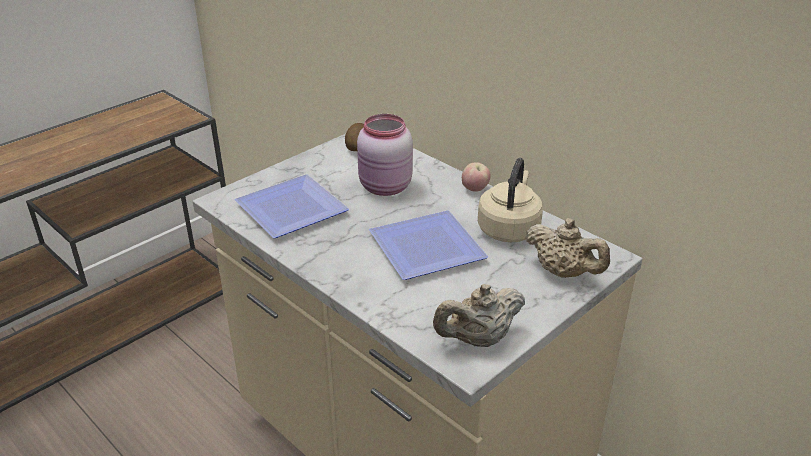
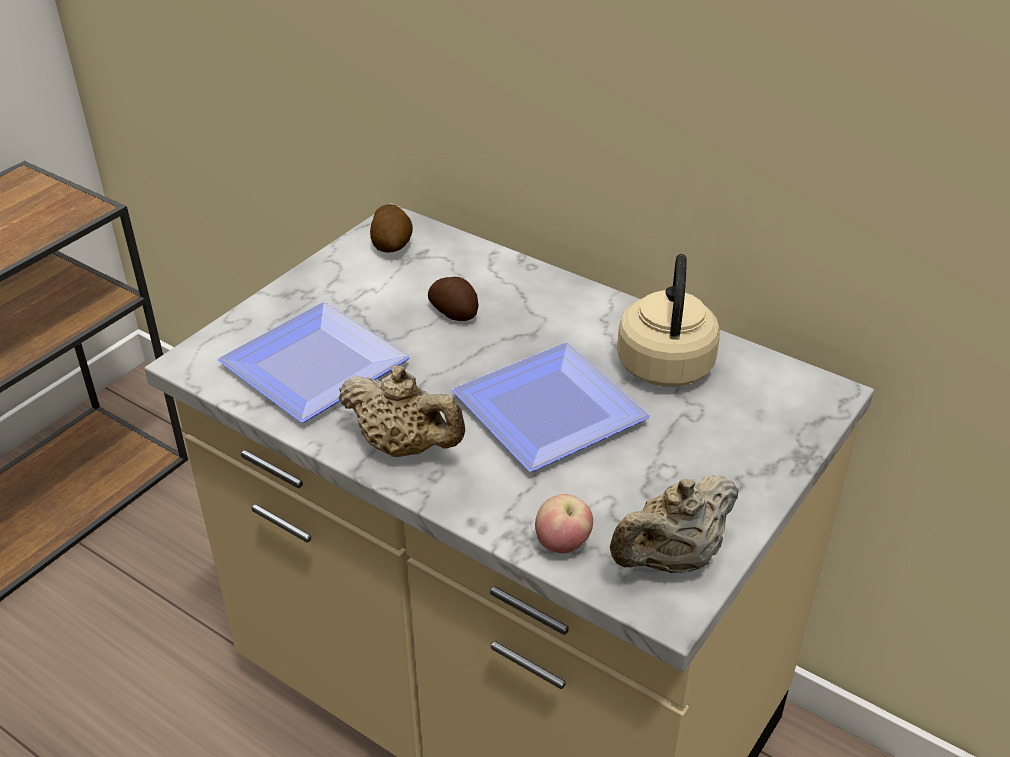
camera: 10 degrees left, 5 degrees up
(385, 188) = (454, 311): pink jar -> potato
(474, 190) = (594, 300): apple -> apple (562, 544)
(563, 272) = (767, 428): beige teapot -> beige teapot (405, 446)

